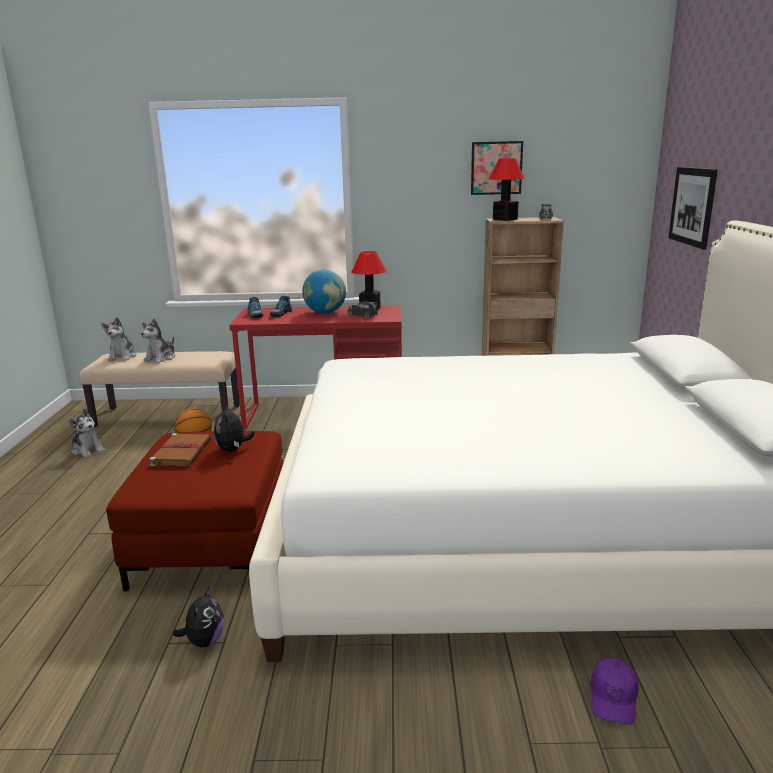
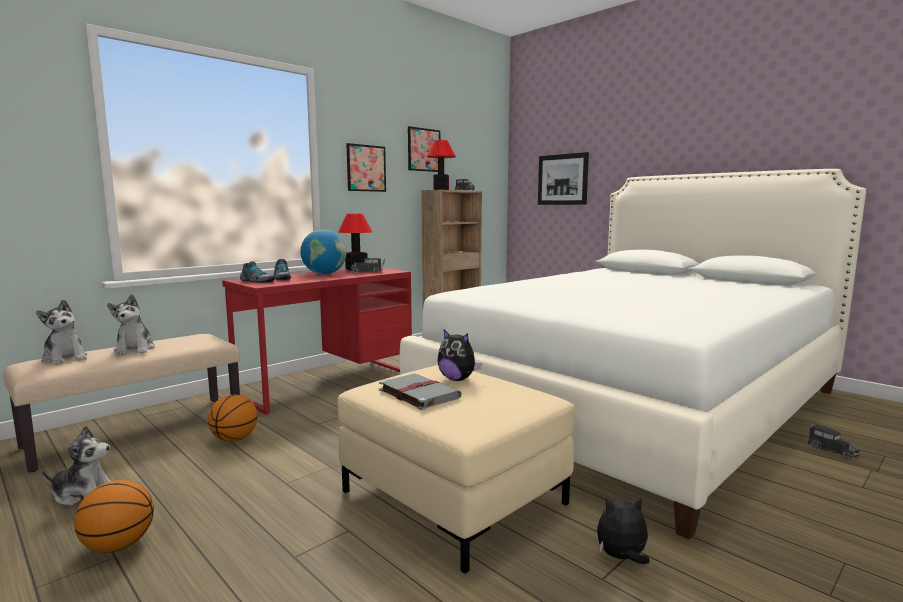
camera: 45 degrees left, 10 degrees down
(53, 488) = (119, 546): none -> basketball
(182, 452) = (417, 393): brown book -> grey book
(204, 641) = (622, 558): plush toy -> plush toy turned 60 degrees counterclockwise
(213, 544) = (455, 497): red ottoman -> beige ottoman
(411, 196) = (366, 168): none -> picture
(613, 698) = (830, 450): purple cap -> toy truck

